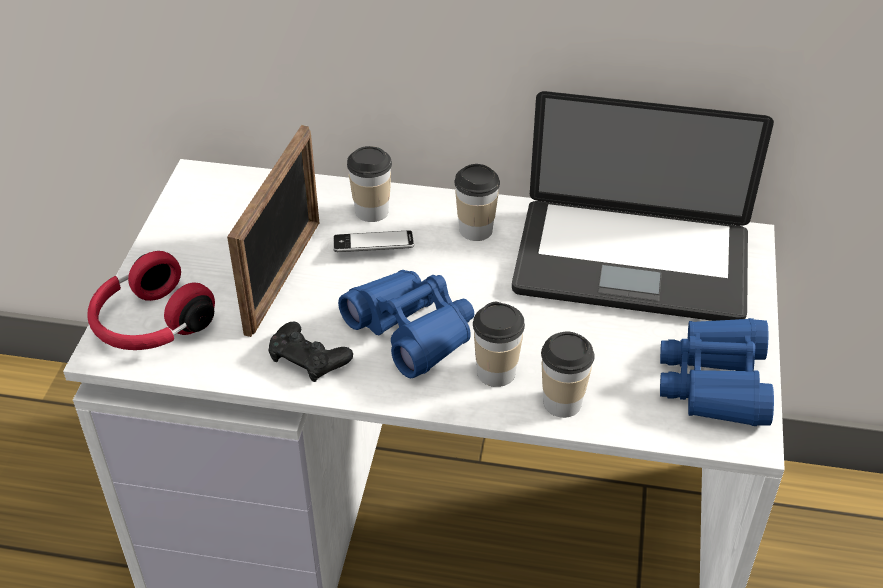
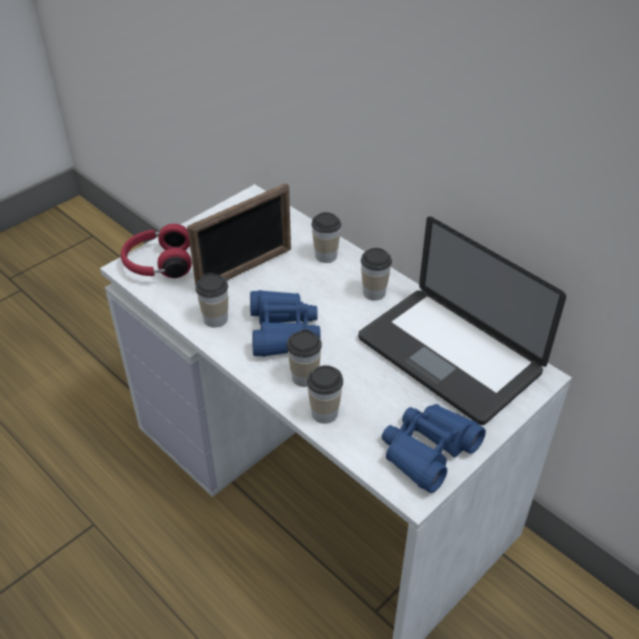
camera: 35 degrees right, 0 degrees up
(308, 358) = (215, 319): black game controller -> cup
(373, 247) = (307, 276): phone -> none

